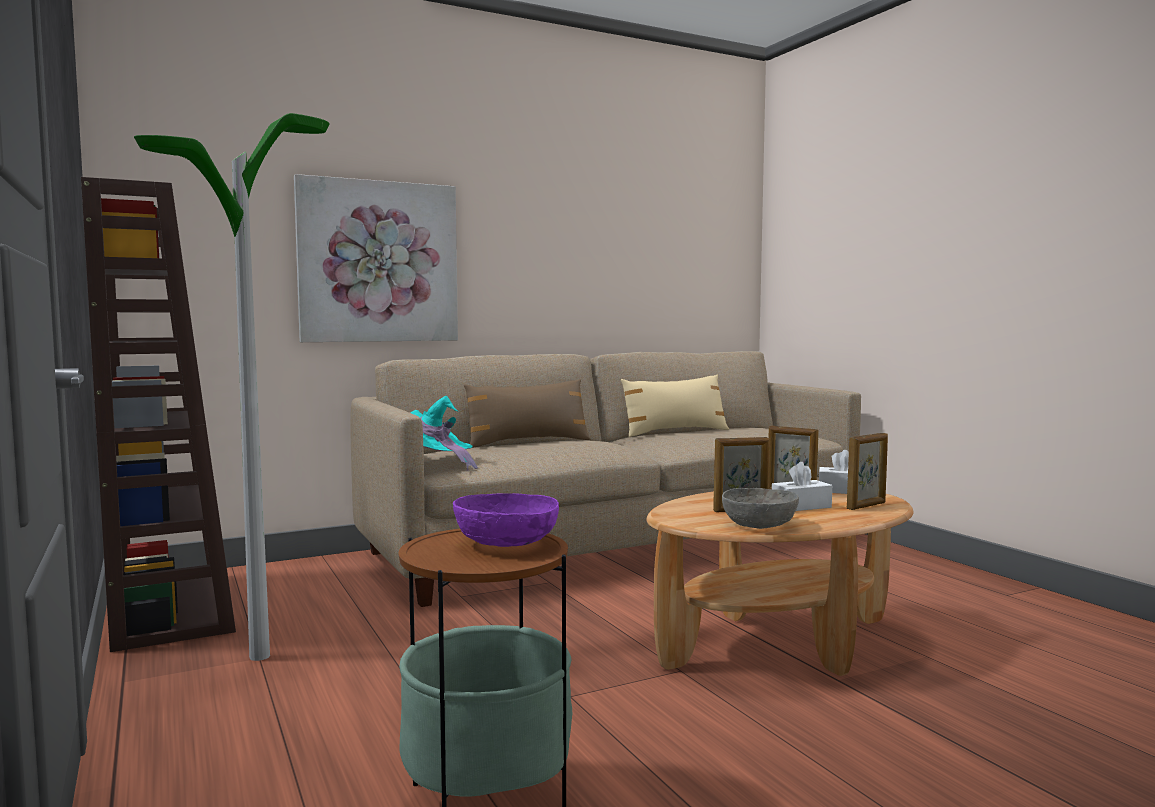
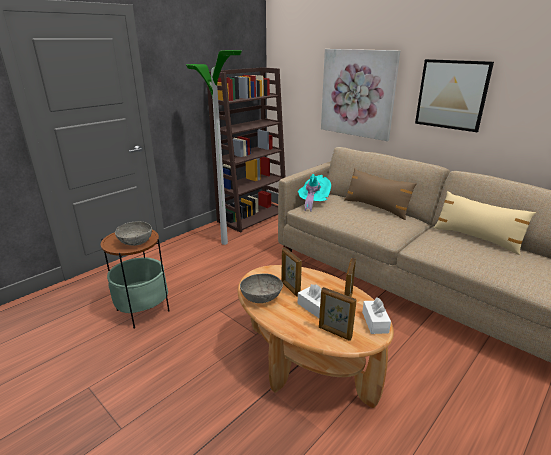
camera: 70 degrees right, 20 degrees up
(507, 542) = (135, 241): purple bowl -> grey bowl
(542, 254) = (451, 95): none -> picture

